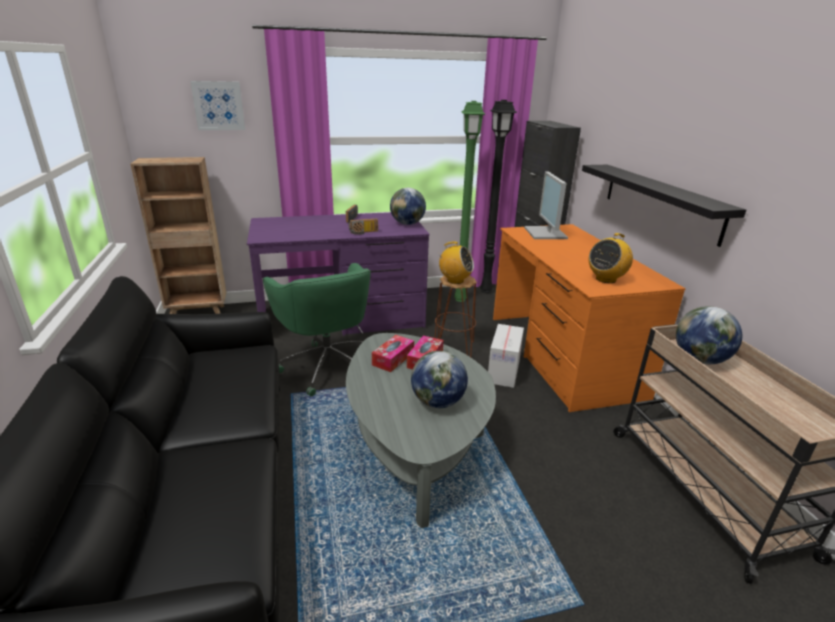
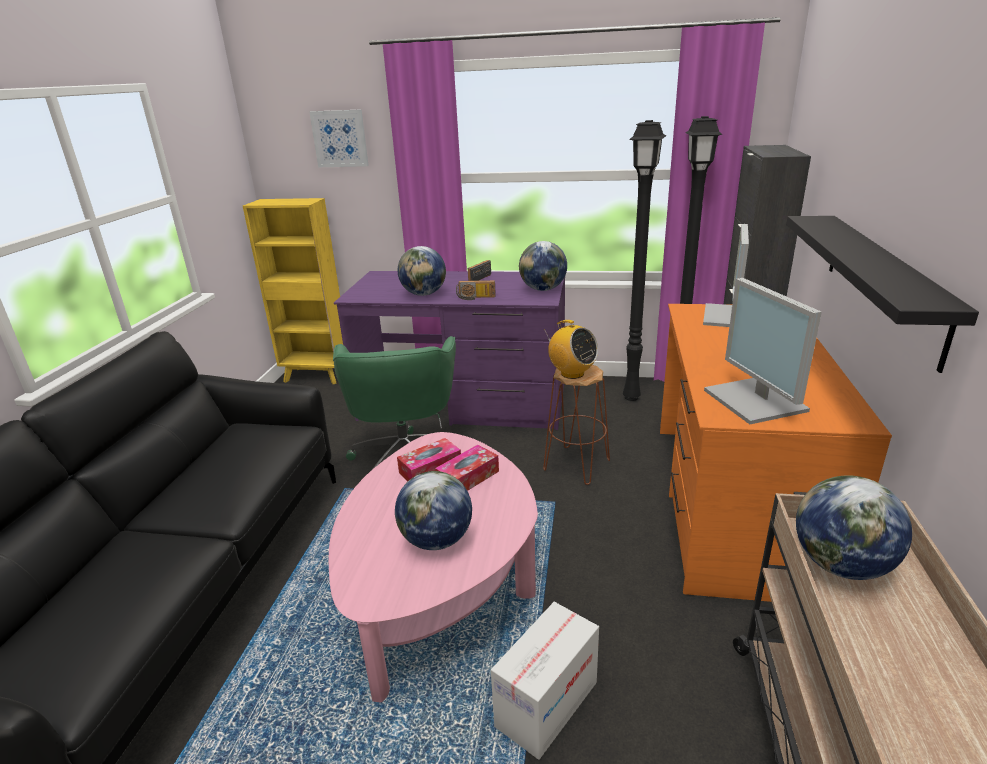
camera: 25 degrees right, 0 degrees up
(199, 313) = (317, 376): brown bookcase -> yellow bookcase
(319, 232) = (424, 294): none -> globe
(415, 443) = (441, 586): grey coffee table -> pink coffee table
(460, 299) = (632, 397): green floor lamp -> black floor lamp
(503, 371) = (625, 512): cardboard box -> cardboard box (547, 704)
(606, 279) = (757, 401): radio -> monitor

